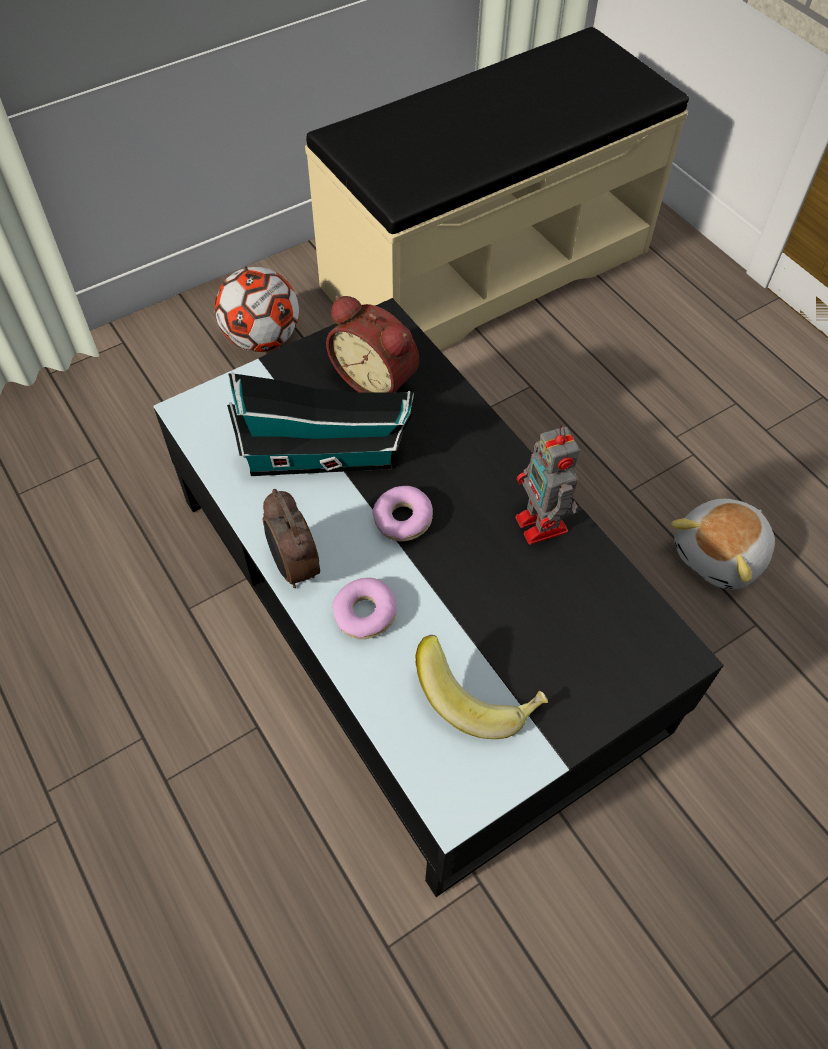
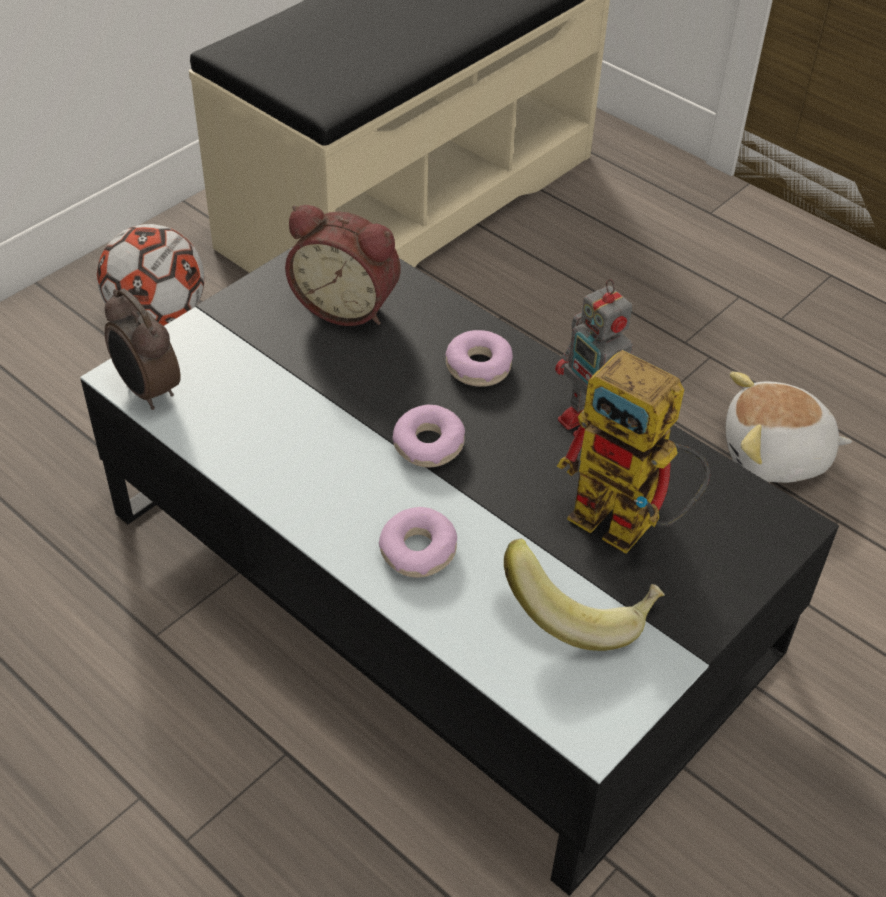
camera: 15 degrees left, 10 degrees down
(294, 567) = (315, 518): alarm clock -> alarm clock (147, 391)
(327, 457) = (315, 396): toy house -> none
(465, 455) = (478, 366): none -> donut
(544, 626) = (630, 524): none -> toy robot
(720, 555) = (775, 456): plush toy -> plush toy turned 60 degrees clockwise

